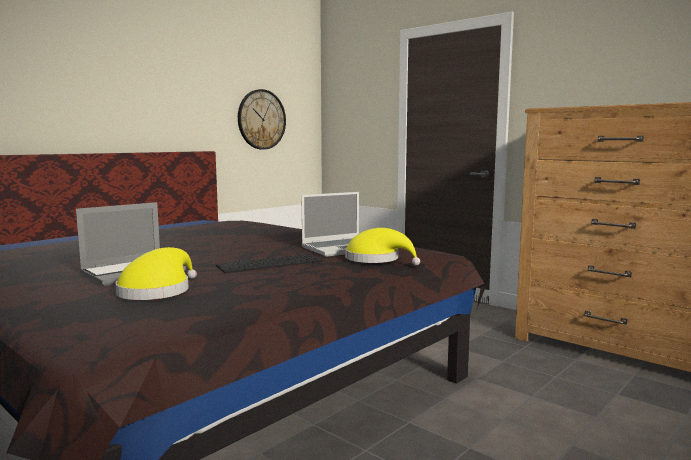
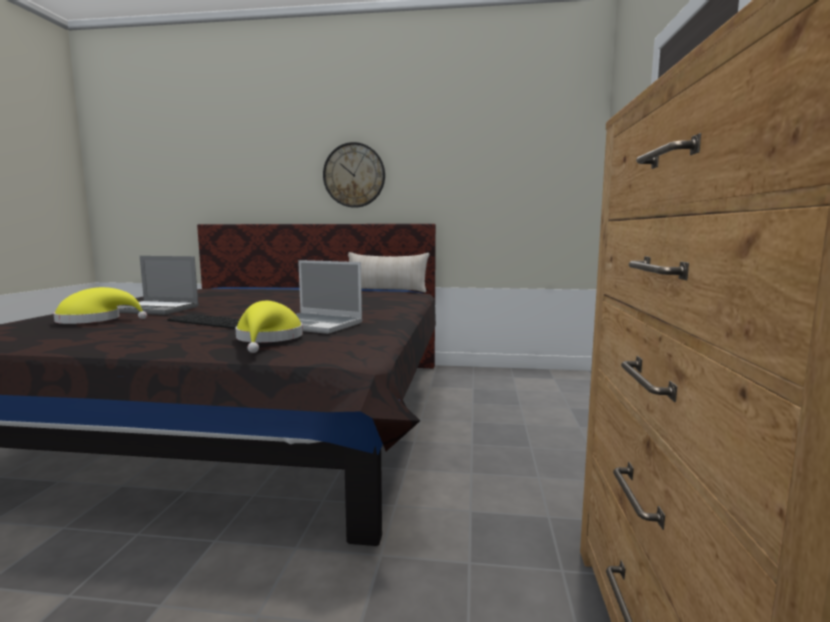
camera: 55 degrees right, 0 degrees up
(206, 222) = (386, 291): none -> beige pillow
(261, 119) = (505, 190): wall clock -> wall clock (354, 175)

